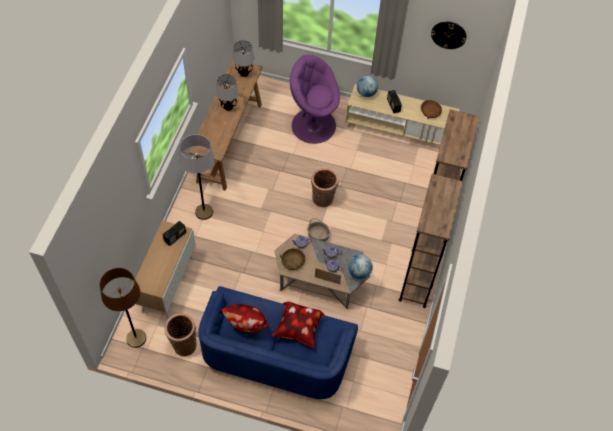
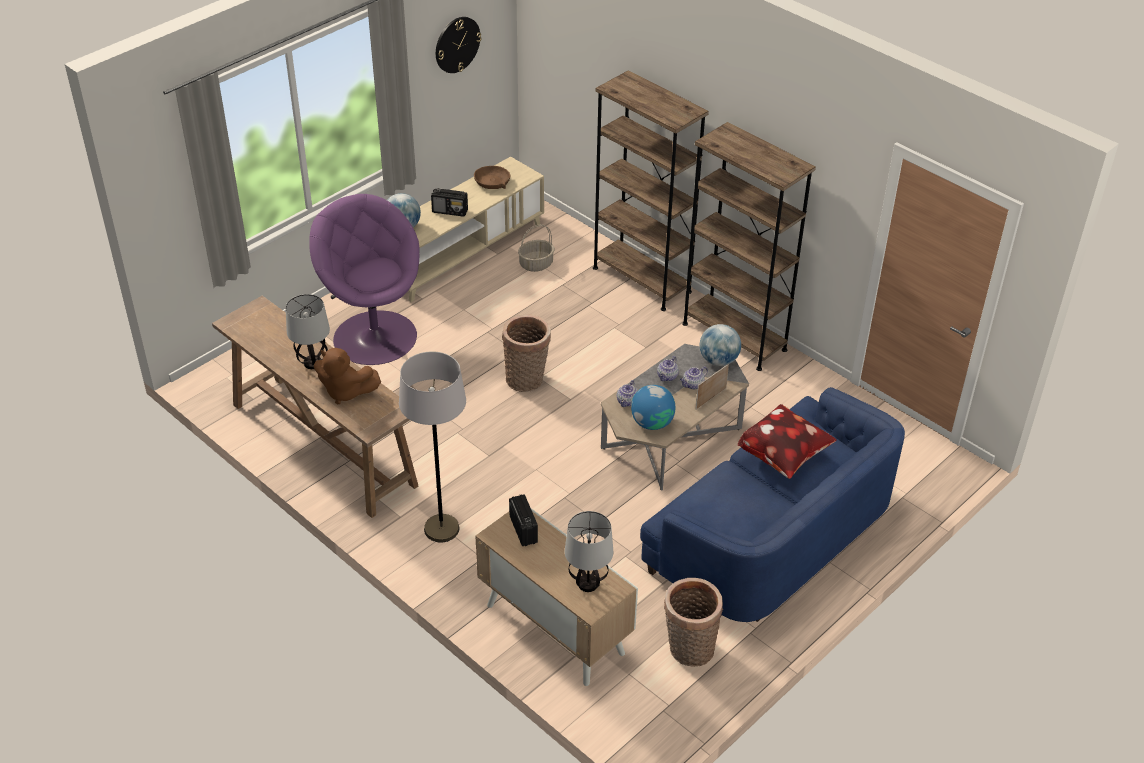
camera: 60 degrees left, 15 degrees down
(136, 338) = (639, 713): brown floor lamp -> none
(217, 128) = (345, 392): none -> brown plush toy
(244, 73) = (258, 320): table lamp -> table lamp (588, 583)
(247, 325) = (742, 513): pillow -> none
(292, 261) = (652, 423): brown bowl -> globe
(313, 125) = (374, 336): purple armchair -> purple armchair turned 90 degrees clockwise
(318, 236) = (590, 410): basket -> basket (536, 264)

